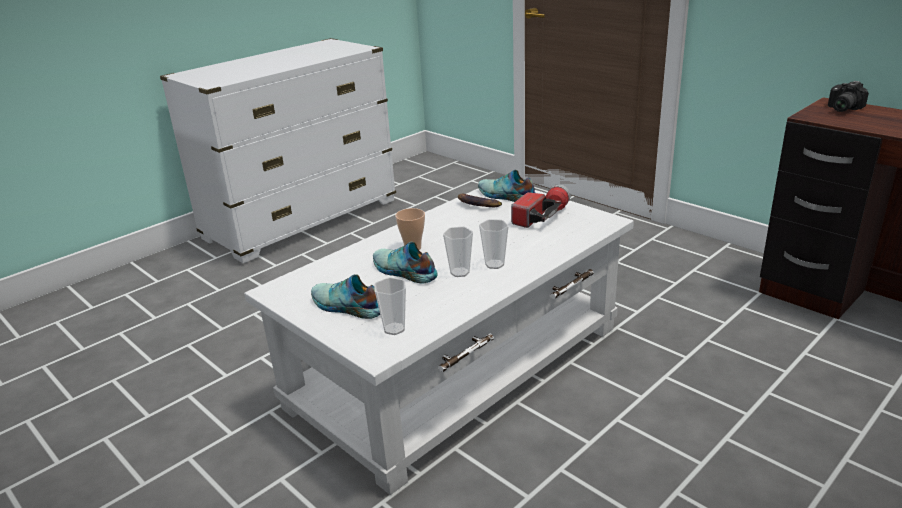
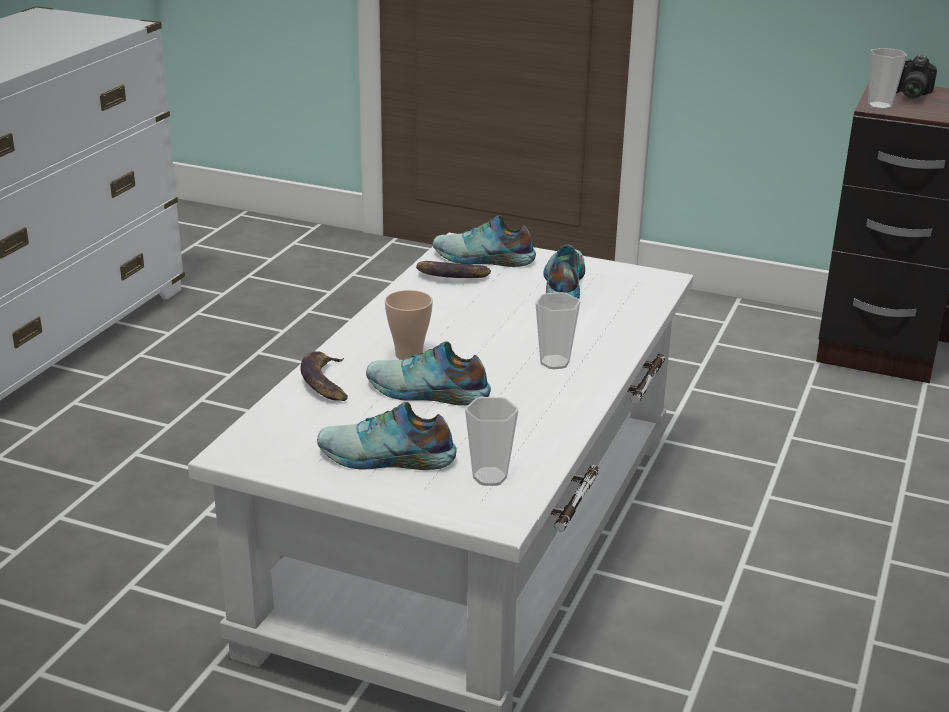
camera: 25 degrees left, 0 degrees up
(353, 257) = (325, 382): none -> banana
(459, 272) = (514, 381): cup -> cup (879, 106)
(541, 216) = (562, 283): flashlight -> shoe

